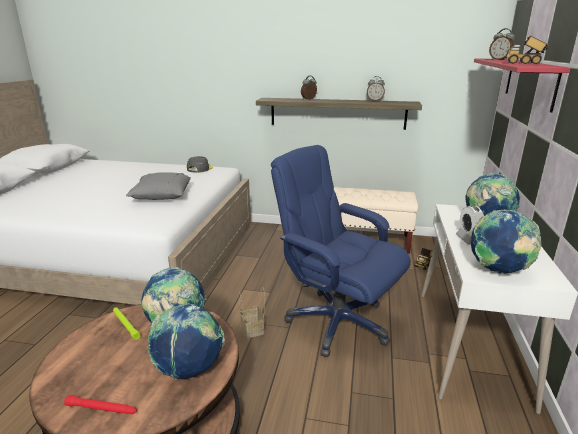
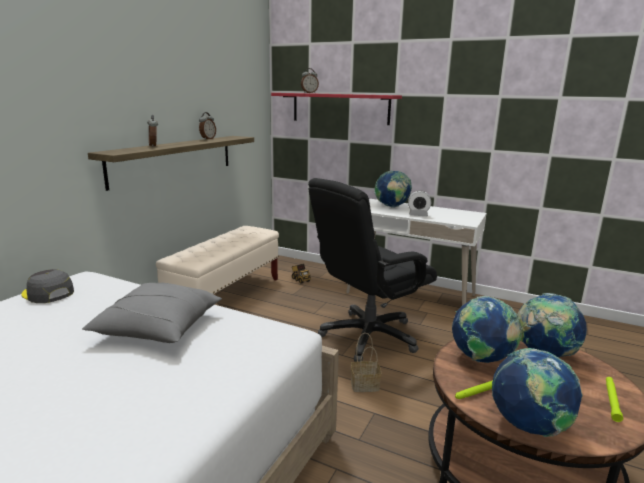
camera: 75 degrees left, 5 degrees down
(102, 409) = (611, 400): red flashlight -> green flashlight
(337, 322) = (368, 336): blue office chair -> black office chair
(498, 271) = (464, 219): globe -> globe (529, 426)
(524, 63) = (361, 94): toy truck -> none

